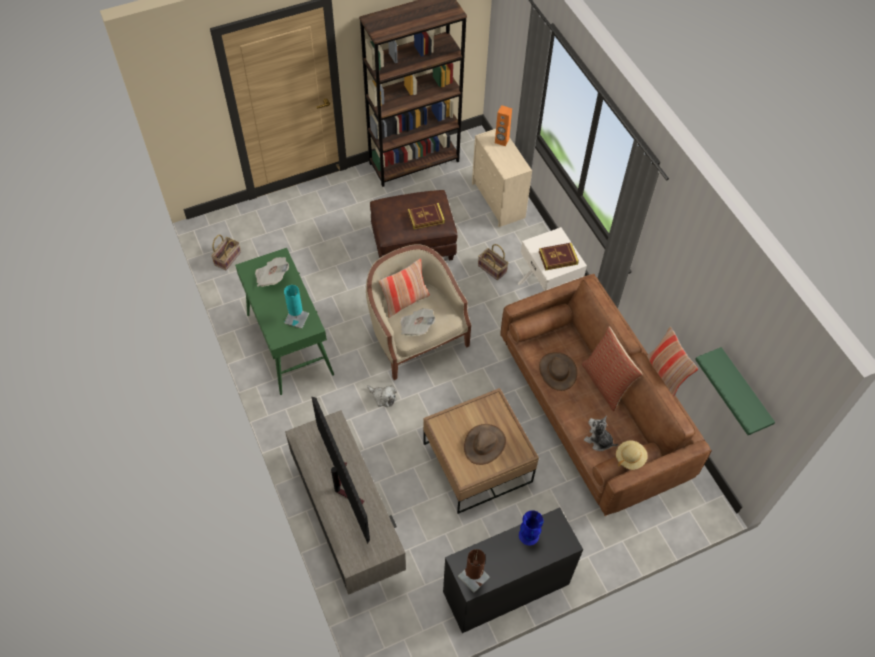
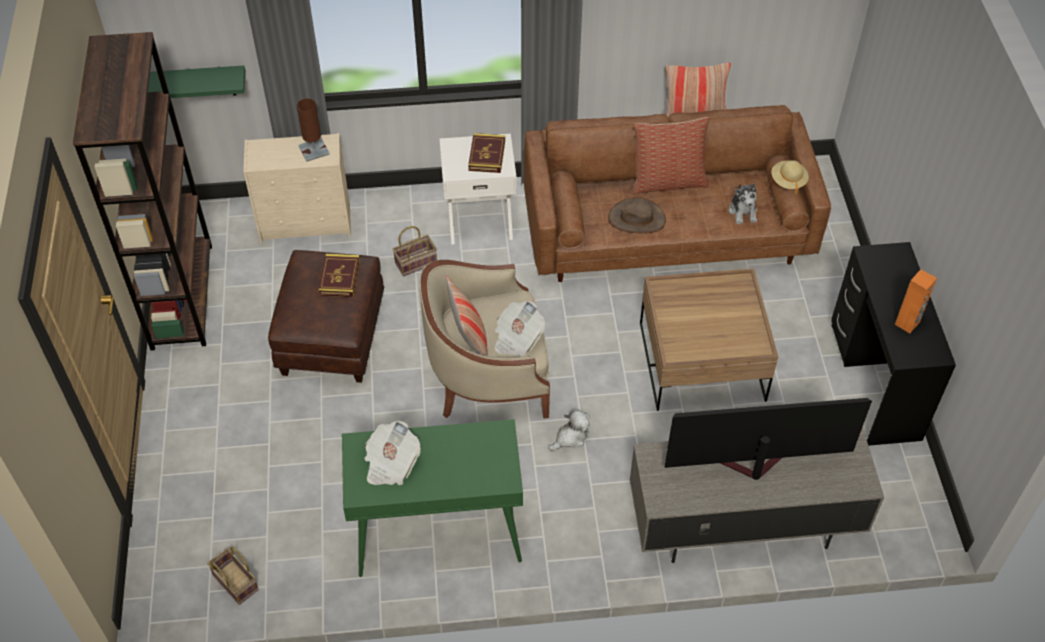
camera: 70 degrees left, 5 degrees down
(296, 318) = (479, 448): turquoise table lamp -> none
(473, 577) = (926, 349): brown table lamp -> brown table lamp (314, 150)
(484, 444) = (720, 315): brown hat -> none
(501, 141) = (271, 148): orange speaker -> orange speaker (907, 323)
(529, 535) = (883, 283): blue vase -> none
(598, 441) = (743, 211): plush toy -> plush toy turned 60 degrees counterclockwise
(743, 391) = (789, 25): green shelf -> green shelf (193, 83)

